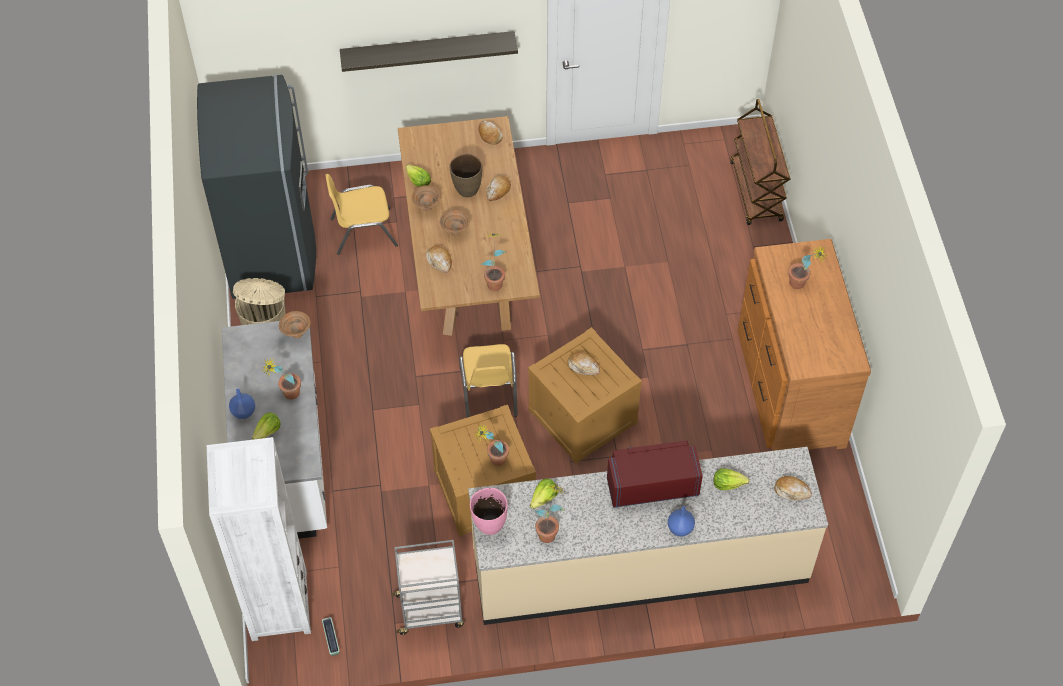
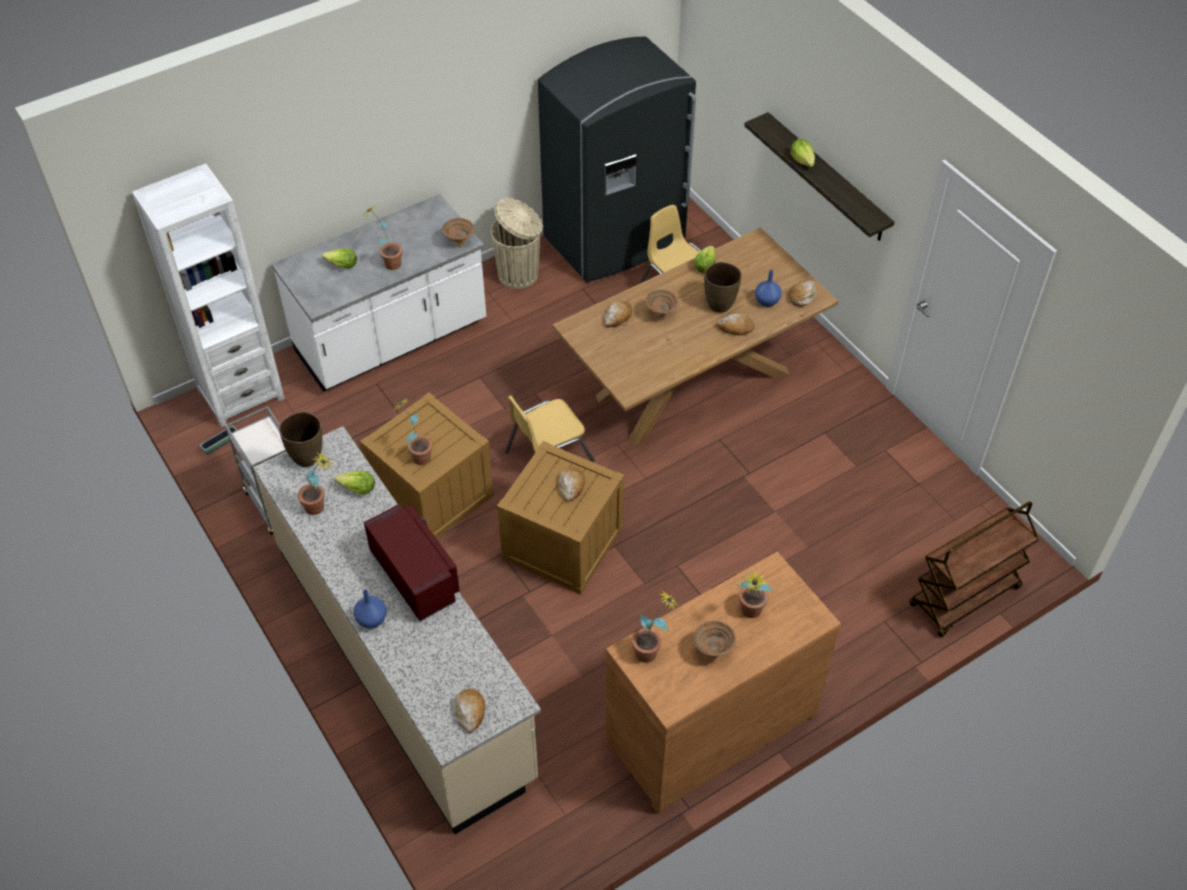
camera: 65 degrees right, 5 degrees down
(244, 412) = (355, 242): blue vase -> blue vase (767, 302)
(427, 208) = (676, 284): brown bowl -> brown bowl (712, 652)
(489, 524) = (307, 457): pink vase -> brown vase
(495, 280) = (620, 366): potted plant -> potted plant (652, 651)
(728, 483) = (451, 645): lettuce -> lettuce (803, 160)

